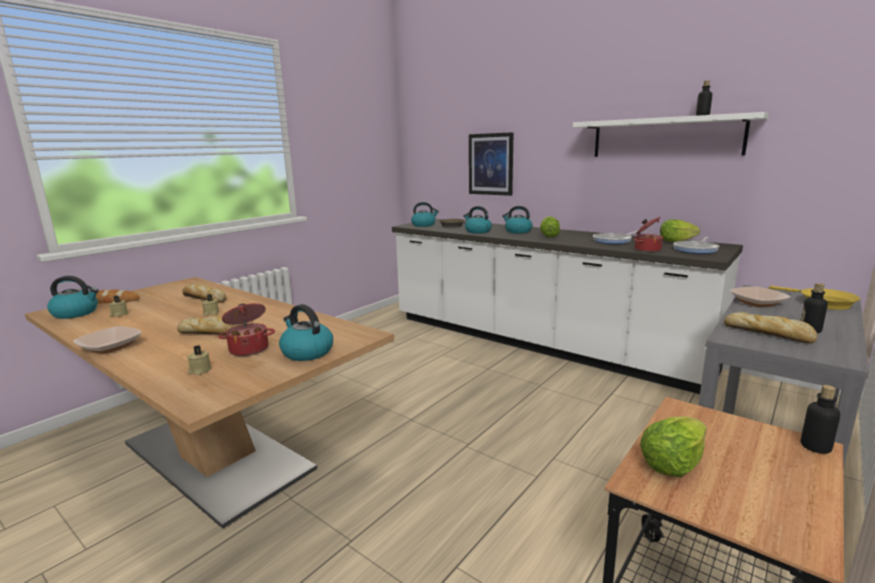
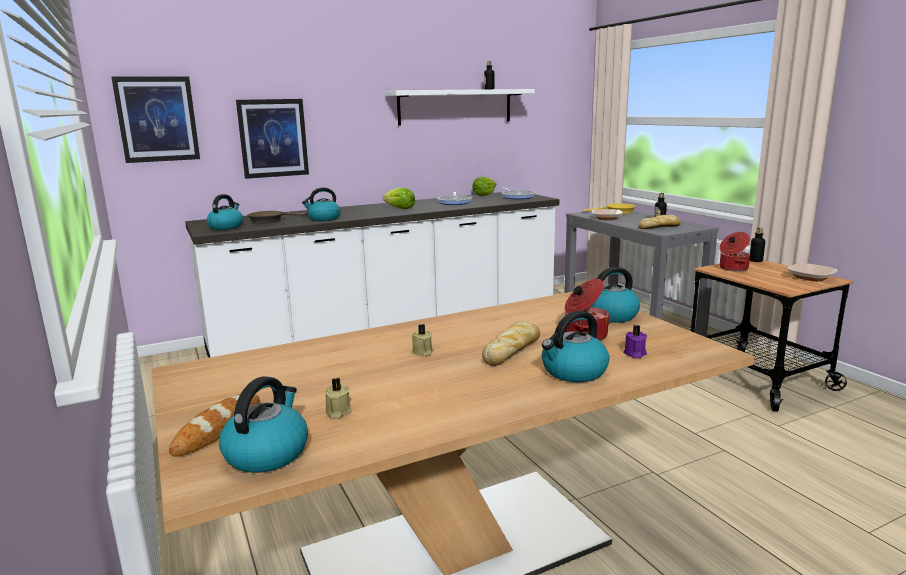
camera: 65 degrees left, 0 degrees up
(110, 347) = (514, 403): bowl -> bowl (810, 278)
(199, 371) = (634, 354): beige candle -> purple candle
(203, 299) = (333, 358): bread -> none
(427, 148) = (157, 119): none -> picture
(517, 231) = (356, 211): kettle -> kettle (573, 372)
(647, 249) = (499, 202): cooking pot -> cooking pot (732, 268)
(672, 464) = (770, 281): lettuce -> none

